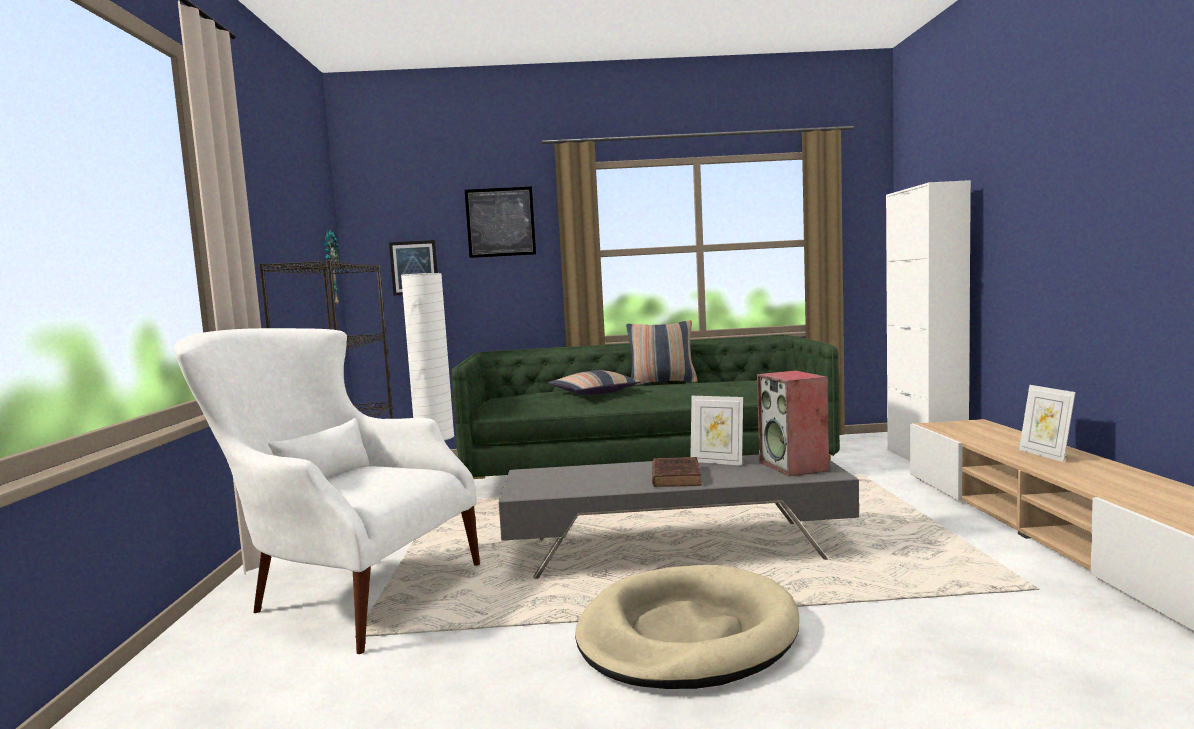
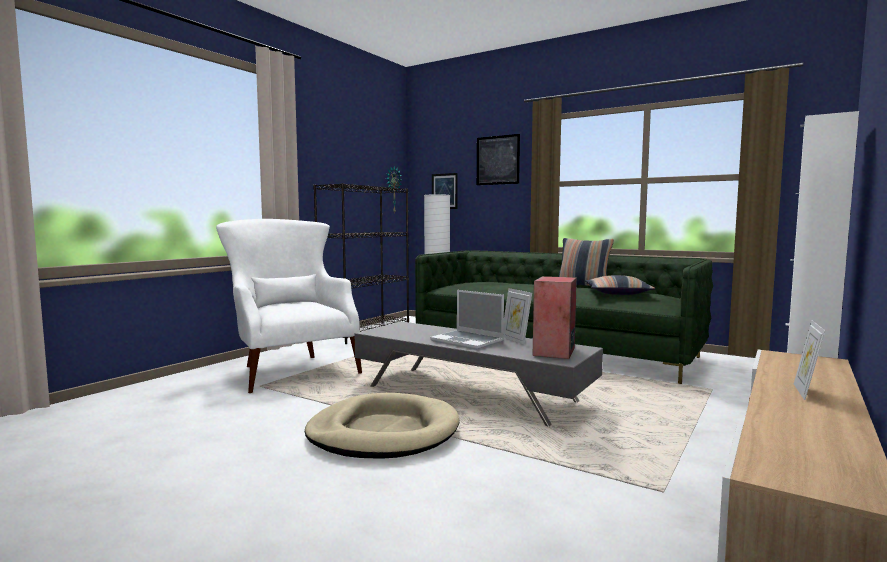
camera: 35 degrees right, 0 degrees up
(594, 393) = (519, 286): pillow -> pillow (617, 293)
(676, 476) = (468, 341): brown book -> laptop

